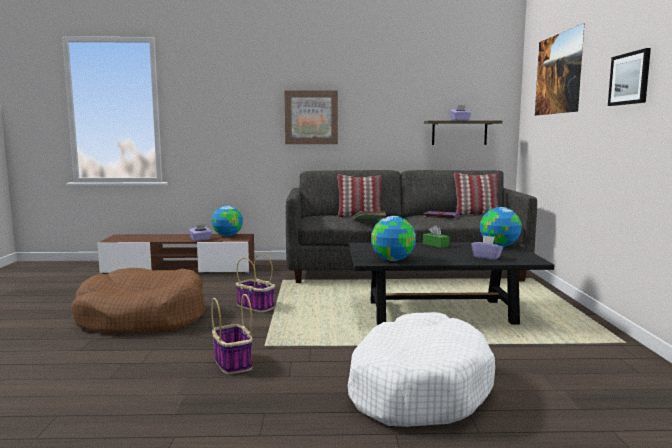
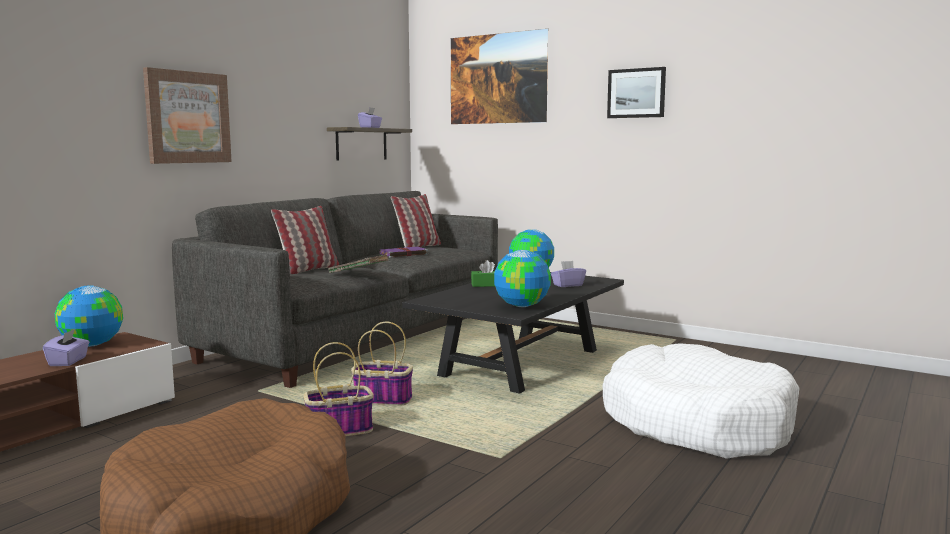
camera: 55 degrees left, 0 degrees up
(232, 362) = (530, 487): basket -> basket (381, 400)

